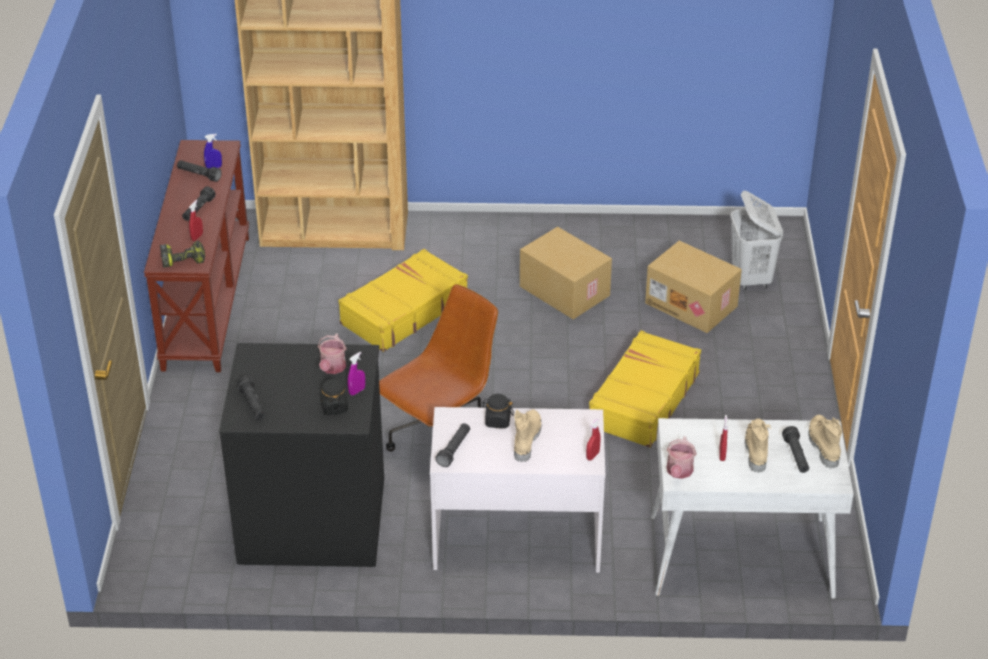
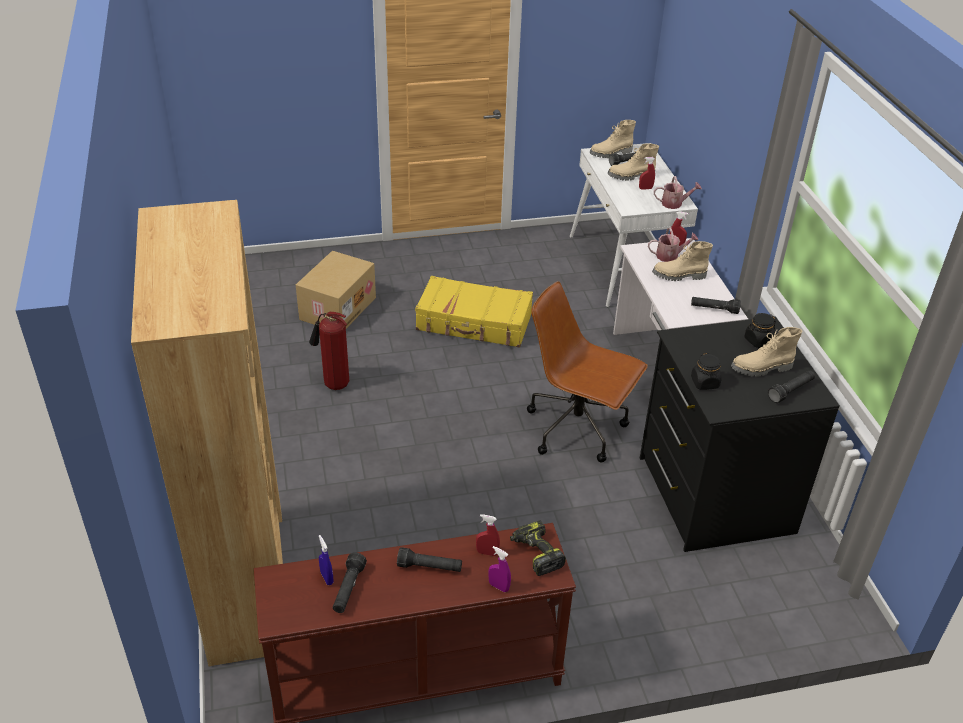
camera: 105 degrees left, 0 degrees up
(292, 396) = (762, 369): none -> beige boot
(332, 368) = (708, 351): watering can -> watering can (670, 256)
(357, 391) = (728, 331): purple spray bottle -> purple spray bottle (498, 586)
(403, 311) = (392, 491): yellow suitcase -> none
(497, 421) = (666, 292): black jar -> black jar (705, 383)
(563, 291) = (333, 384): cardboard box -> fire extinguisher
(751, 278) = (293, 280): white laundry basket -> none

